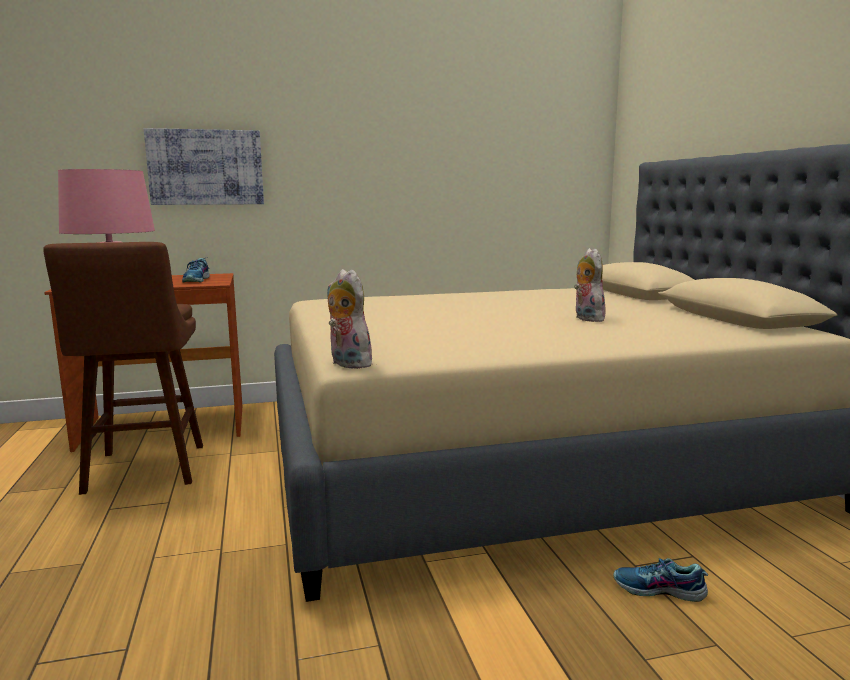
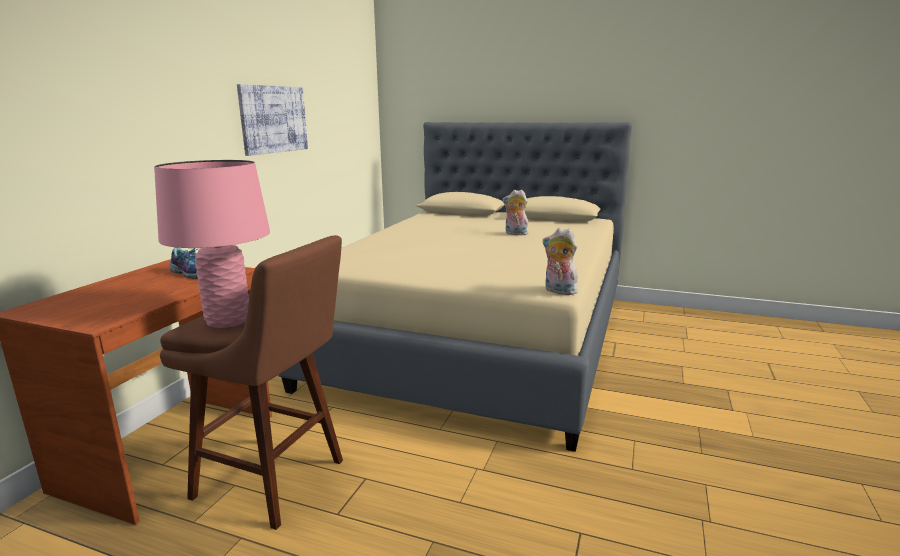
camera: 55 degrees left, 5 degrees up
(206, 167) = (123, 140): picture -> picture (273, 119)
(347, 364) = (558, 291): plush toy -> plush toy turned 45 degrees clockwise
(659, 590) = (636, 360): shoe -> none

